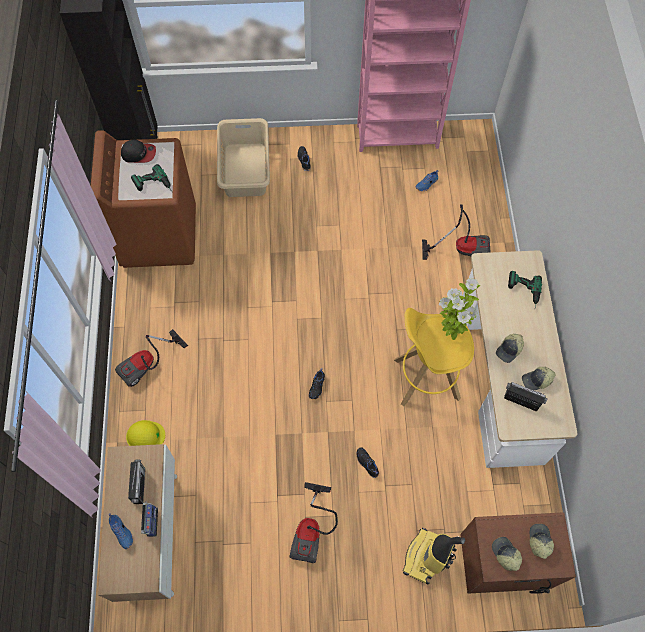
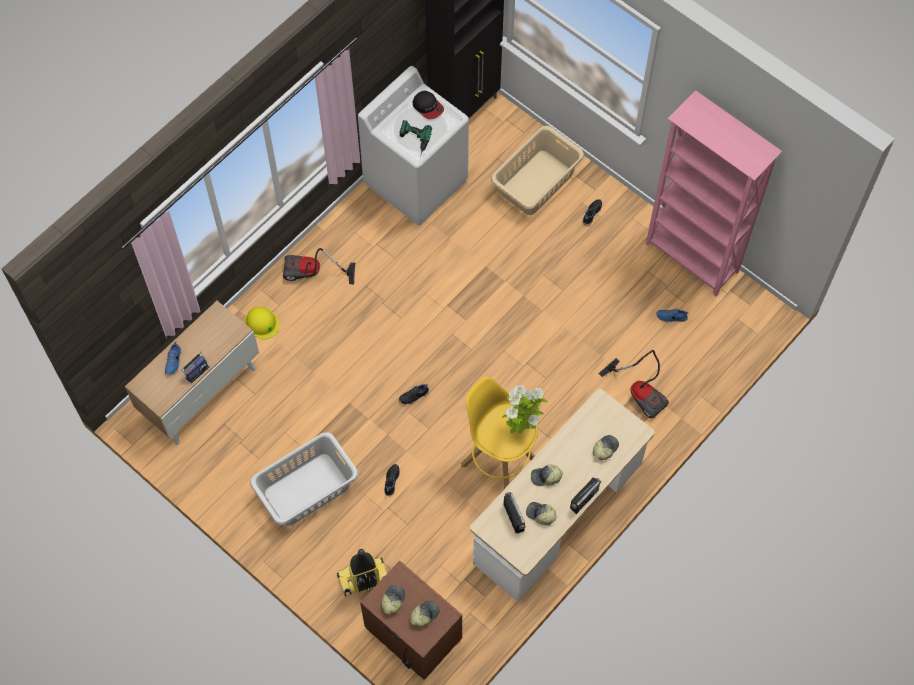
camera: 45 degrees right, 0 degrees up
(139, 486) = (211, 343): radio -> radio (584, 499)
(159, 235) = (416, 181): brown washing machine -> white washing machine
(312, 531) = (306, 489): vacuum cleaner -> grey laundry basket
(523, 292) = (604, 448): power drill -> cap

